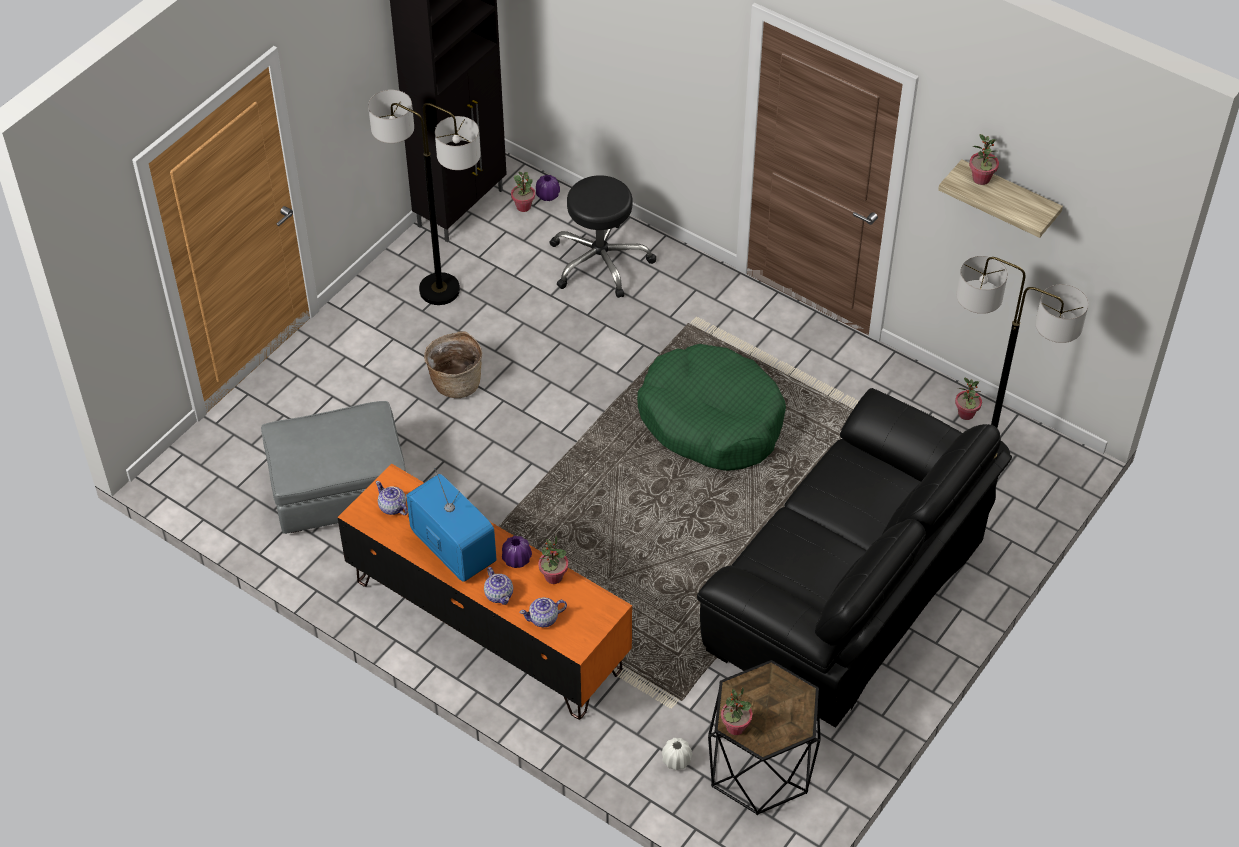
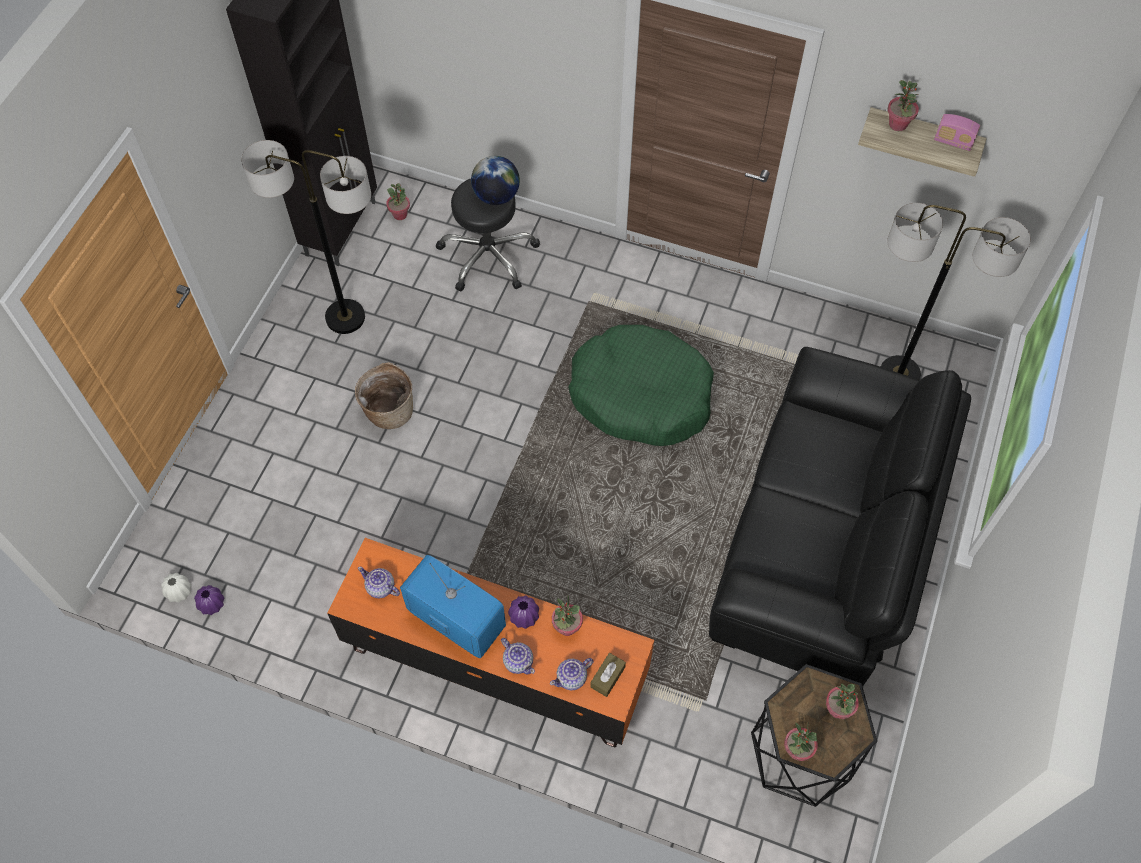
camera: 15 degrees left, 10 degrees up
(339, 492) = (308, 555): grey ottoman -> none
(548, 195) = (419, 198): purple vase -> purple vase (212, 604)
(577, 625) = (607, 677): none -> brown tissue box
(613, 196) = (496, 196): none -> globe
(676, 760) = (721, 767): white vase -> white vase (179, 592)
(966, 414) = (866, 336): potted plant -> potted plant (837, 709)
(1028, 203) = (953, 142): none -> radio

